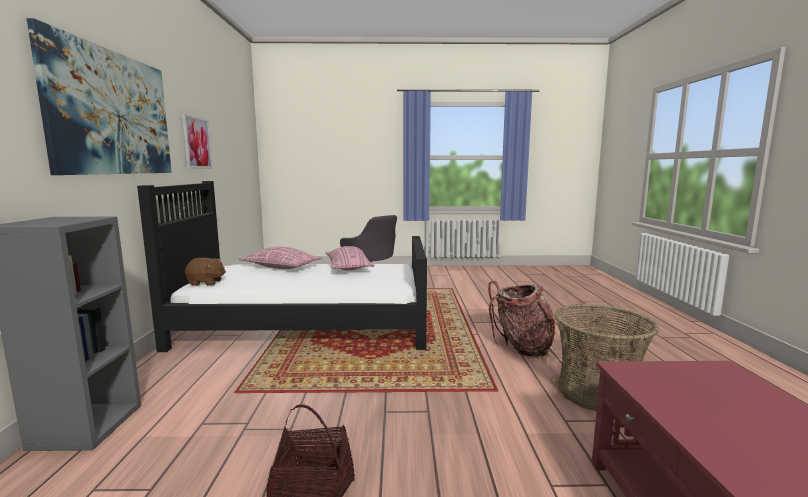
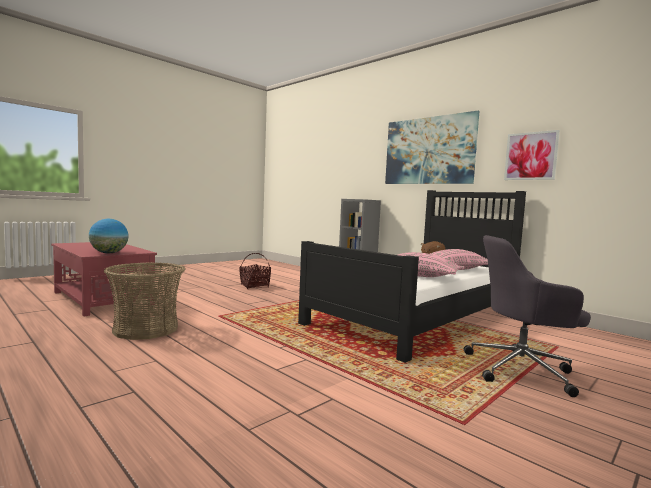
camera: 135 degrees right, 5 degrees down
(521, 347) = (224, 345): backpack -> none
(696, 373) = (109, 253): none -> globe

